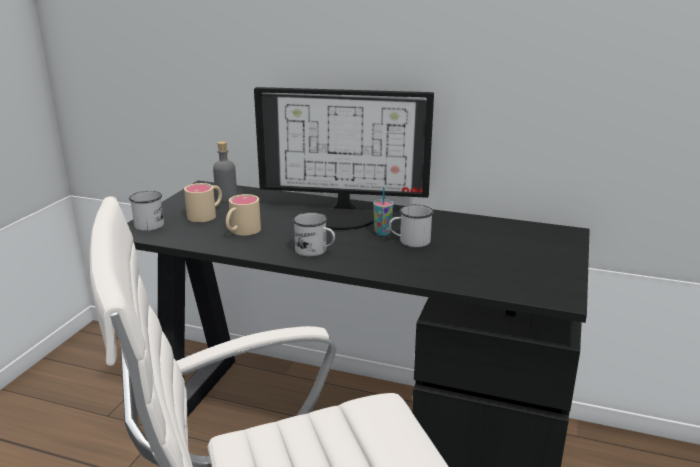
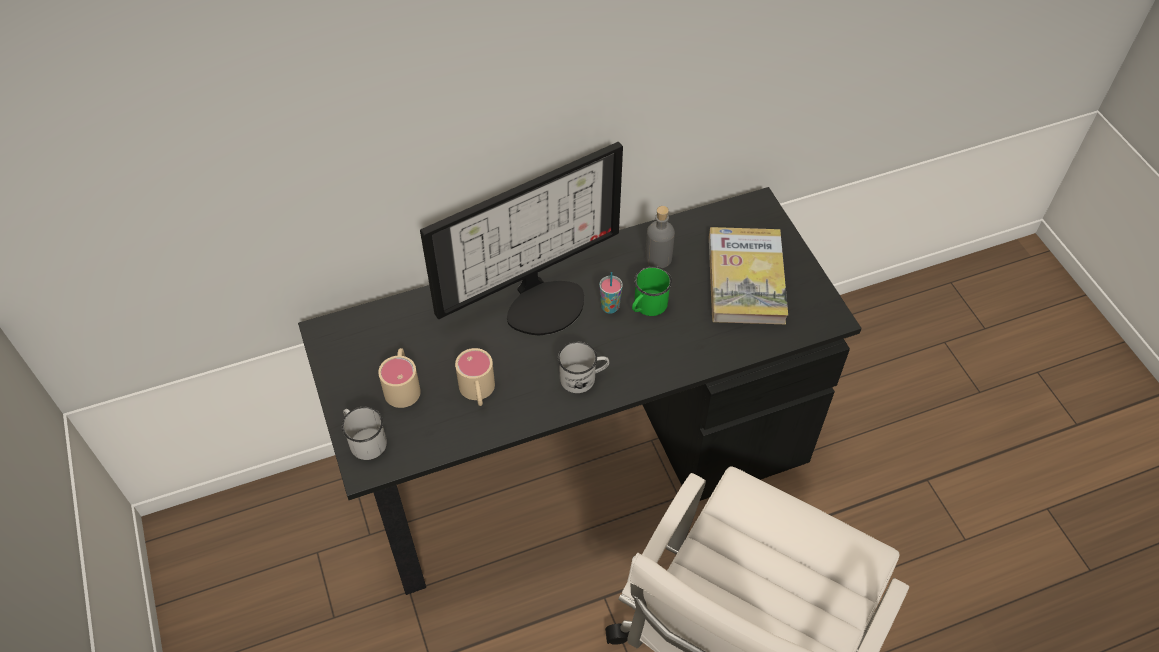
camera: 40 degrees left, 30 degrees up
(226, 198) = (382, 339): grey bottle -> grey bottle (658, 258)
(410, 241) = (647, 306): white mug -> green mug
(508, 256) = (746, 279): none -> book

